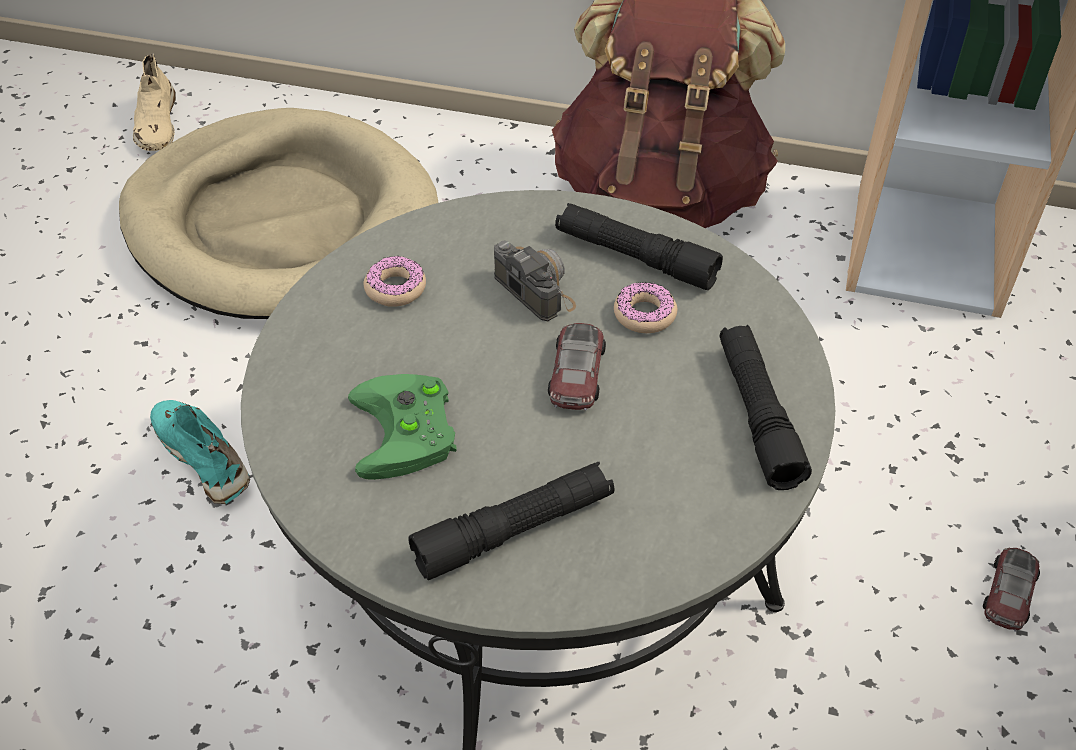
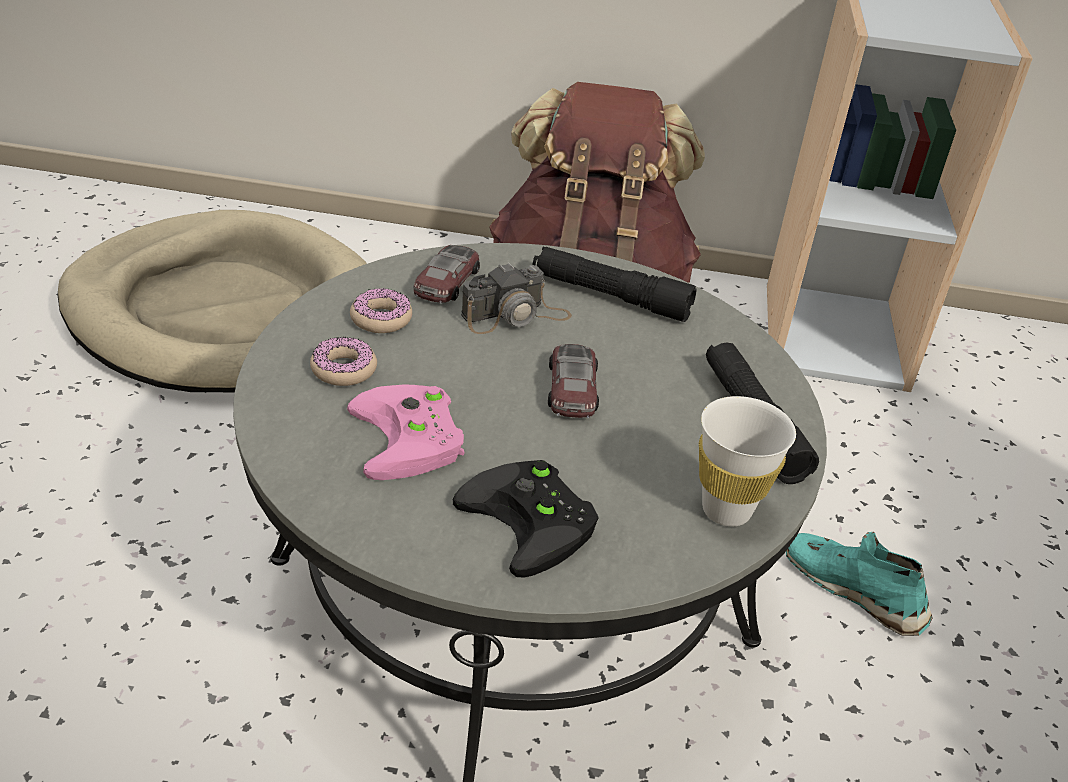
camera: 10 degrees left, 10 degrees down
(157, 124) = (91, 227): beige shoe -> none
(204, 457) = (156, 519): turquoise shoe -> turquoise shoe (853, 590)
(408, 433) = (412, 440): green game controller -> pink game controller
(514, 530) = (534, 523): black flashlight -> black game controller
(532, 283) = (516, 316): camera -> camera turned 105 degrees clockwise
(644, 314) = (628, 341): donut -> donut (344, 369)
(710, 520) = (726, 510): none -> white cup
(1009, 593) = (967, 623): toy car -> toy car (446, 282)

